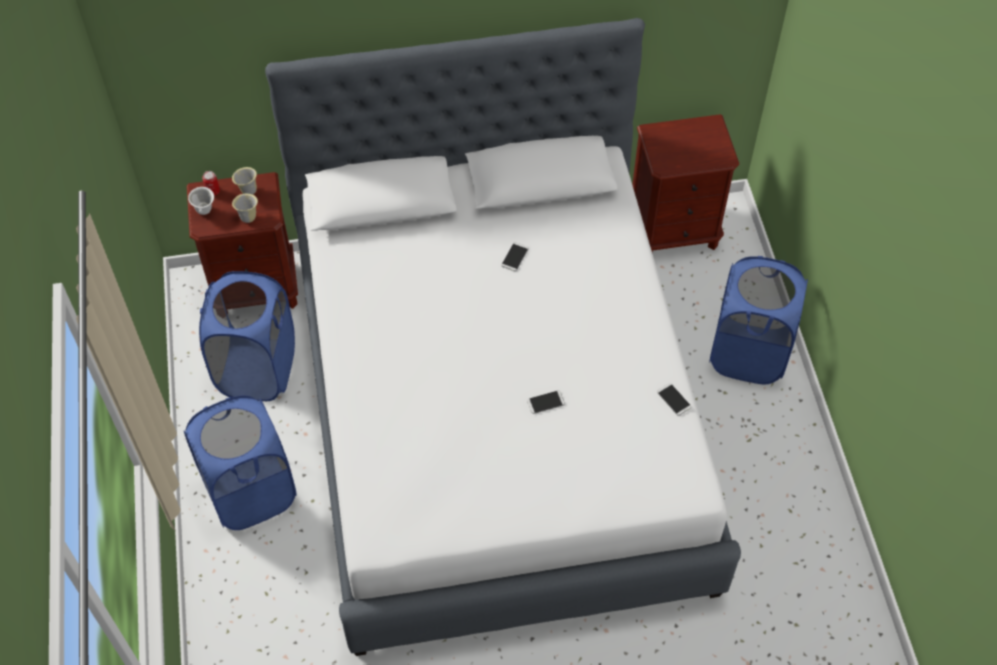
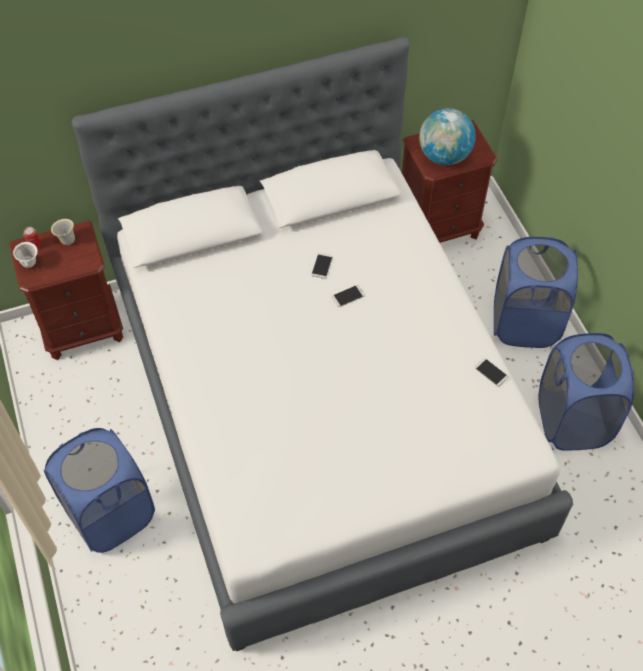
camera: 10 degrees left, 0 degrees up
(248, 217) = (71, 264): beige mug -> none
(257, 369) = (97, 401): blue laundry basket -> blue laundry basket (572, 420)
(545, 402) = (377, 392): phone -> phone (348, 296)
(678, 152) = (444, 156): none -> globe

